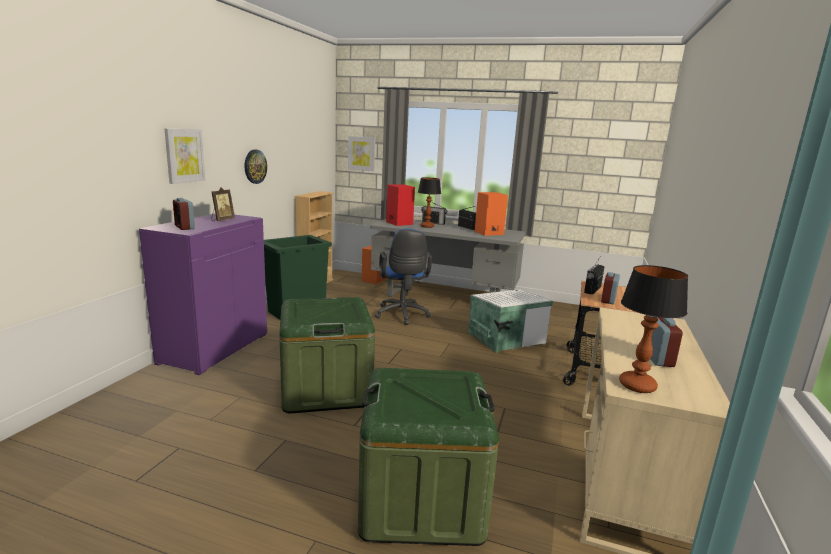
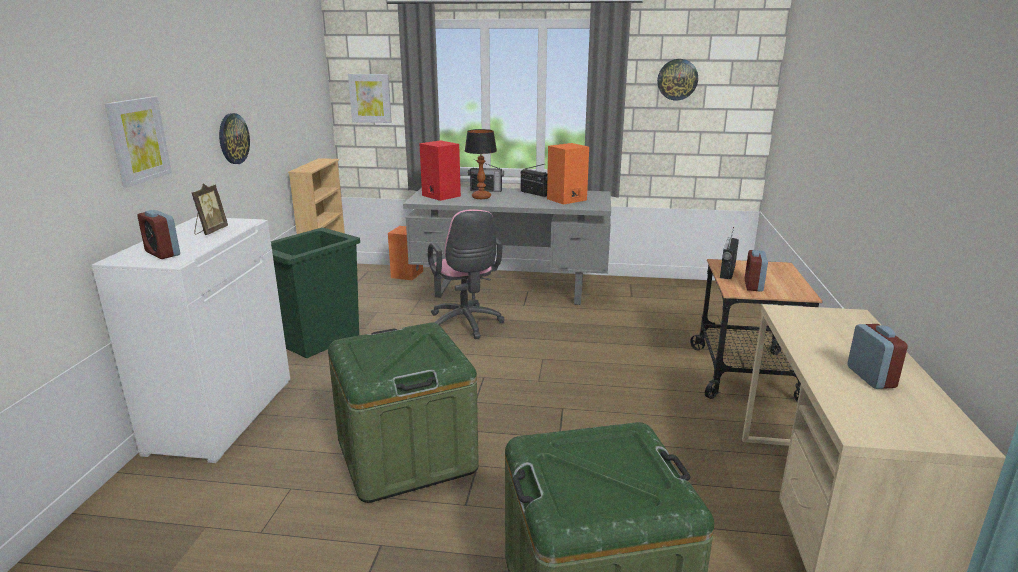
camera: 10 degrees left, 5 degrees up
(214, 348) = (221, 415): purple cabinet -> white cabinet
(402, 315) = (466, 325): blue office chair -> pink office chair
(505, 337) = (610, 340): white storage box -> none
(582, 151) = (677, 79): none -> wall clock
(636, 385) = (869, 424): table lamp -> none

